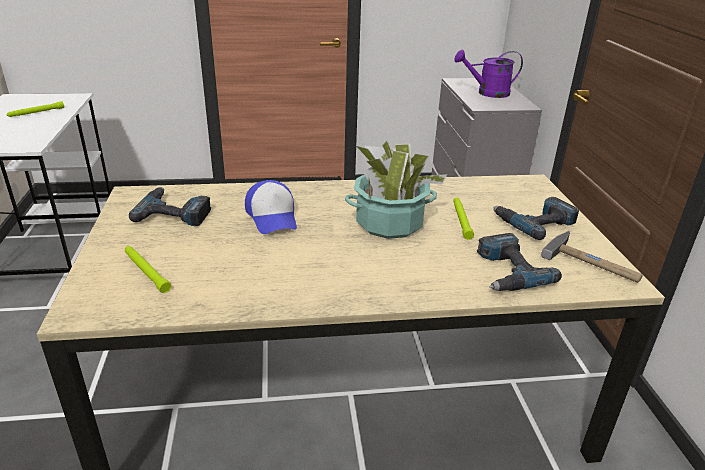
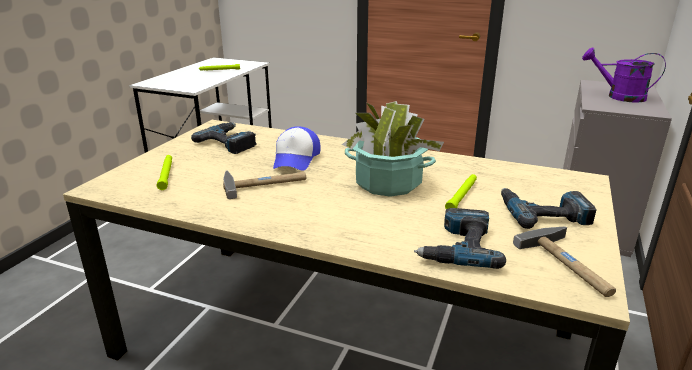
camera: 30 degrees right, 5 degrees down
(273, 254) = (265, 184): none -> hammer

